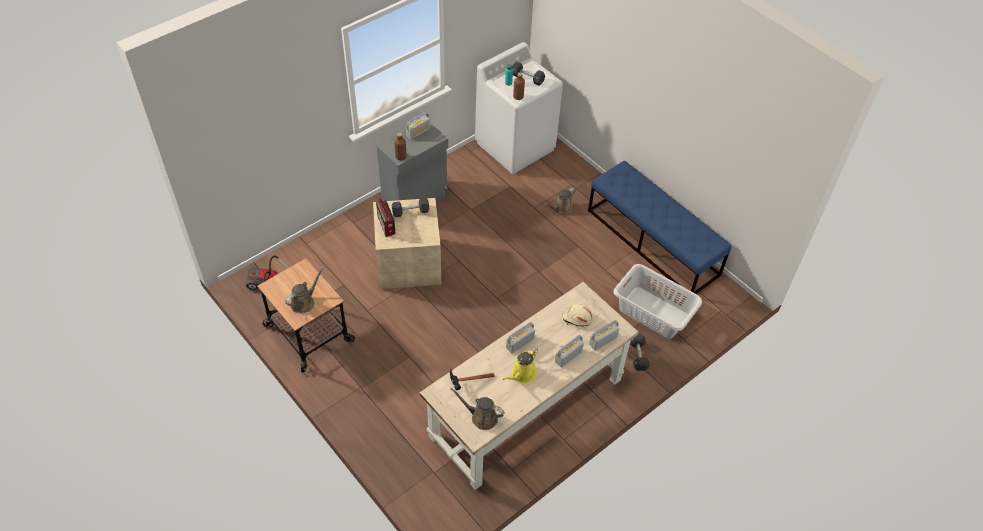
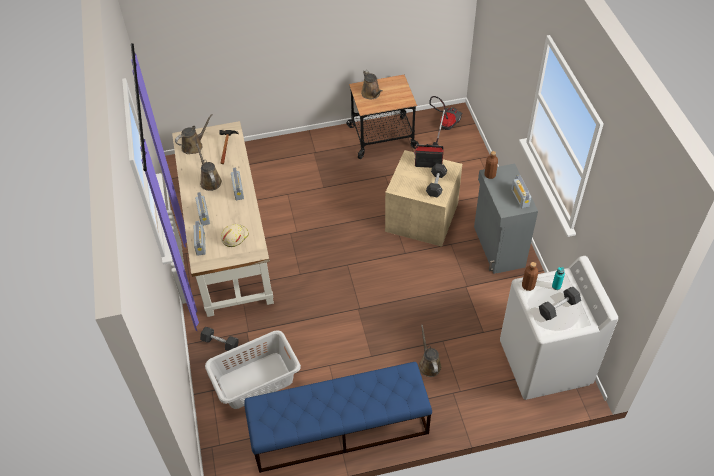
camera: 120 degrees right, 0 degrees up
(522, 374) = (210, 181): yellow watering can -> brown watering can

